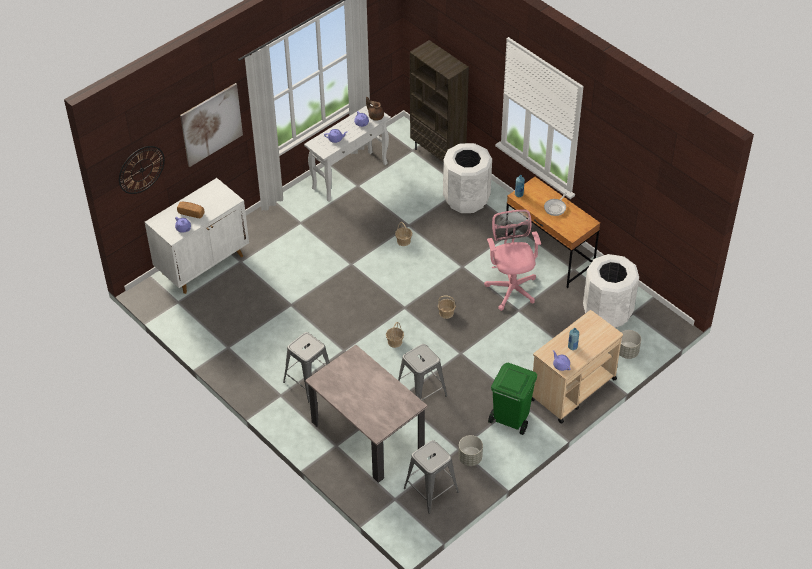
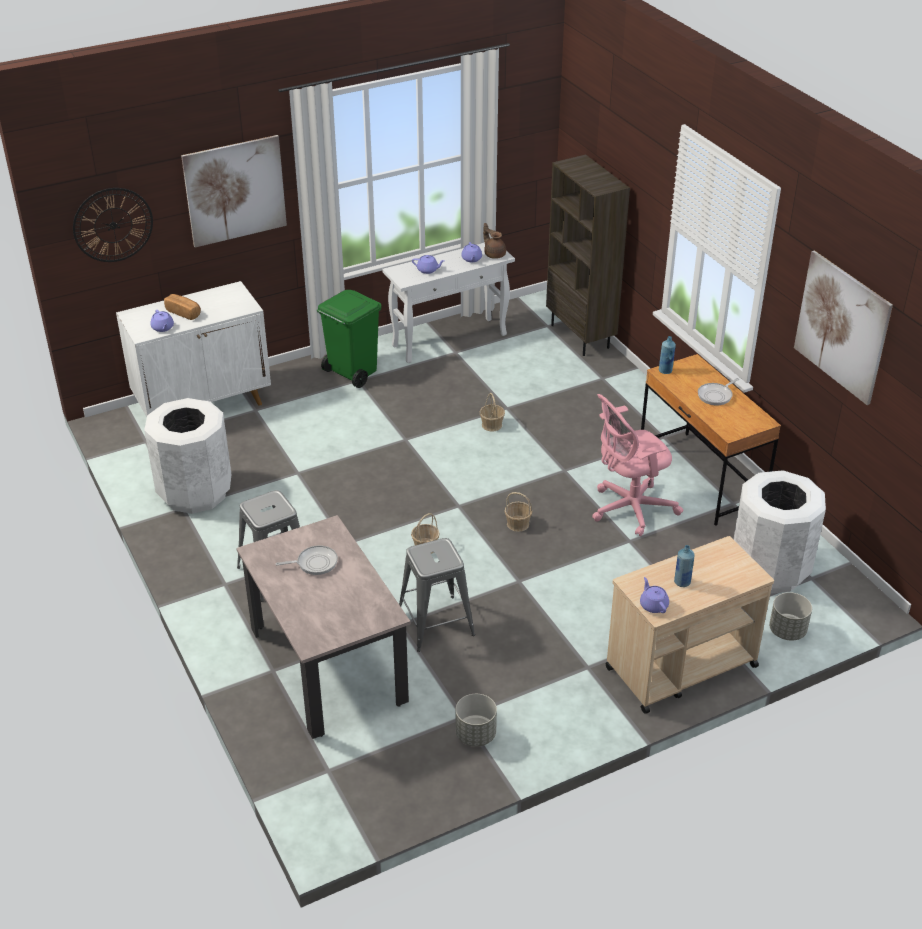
camera: 15 degrees right, 10 degrees down
(356, 380) = (314, 563): none -> frying pan
(431, 490) = (392, 769): grey stool -> none
(466, 199) = (601, 391): white trash can -> white trash can (195, 492)
(510, 419) = (563, 690): green trash can -> green trash can (352, 373)
(511, 287) = (629, 509): pink office chair -> pink office chair turned 120 degrees counterclockwise
(633, 168) = (842, 327): none -> picture

